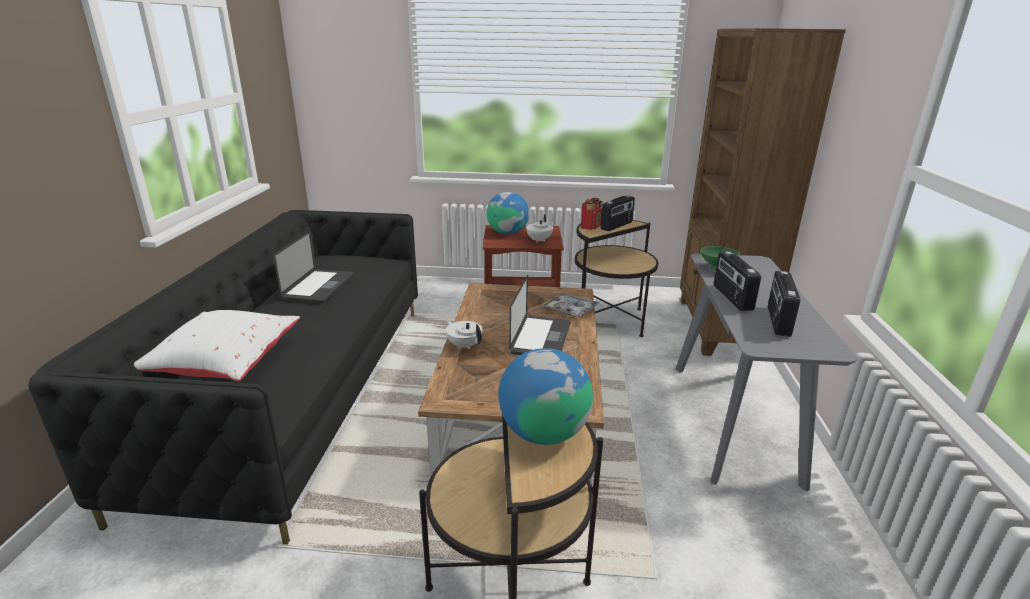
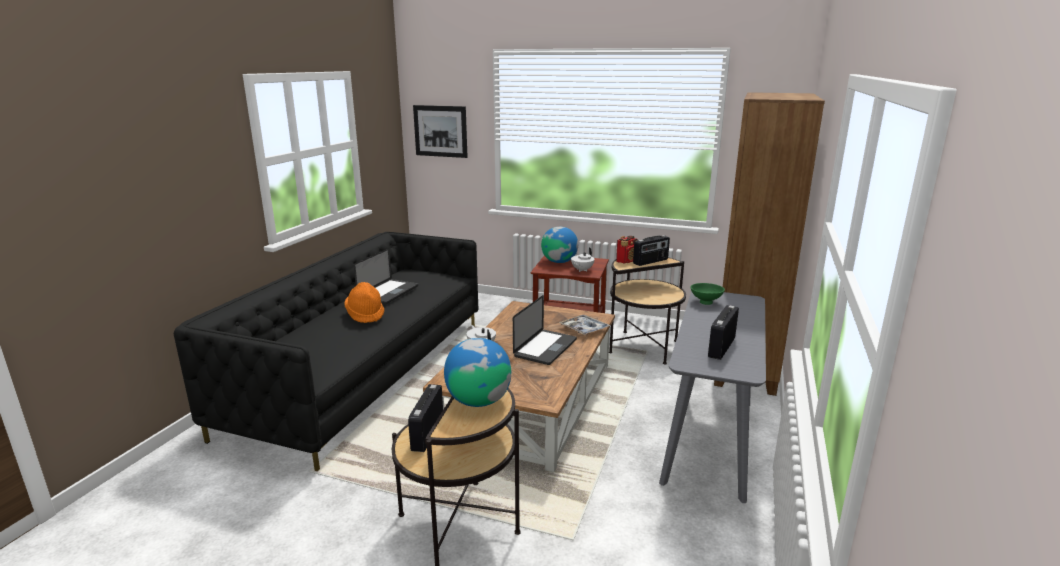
camera: 15 degrees right, 5 degrees down
(224, 363) = (301, 338): white pillow -> none
(302, 320) = (365, 315): none -> orange hat
(343, 82) = (440, 131): none -> picture
(731, 297) = (697, 326): radio -> radio (427, 433)

